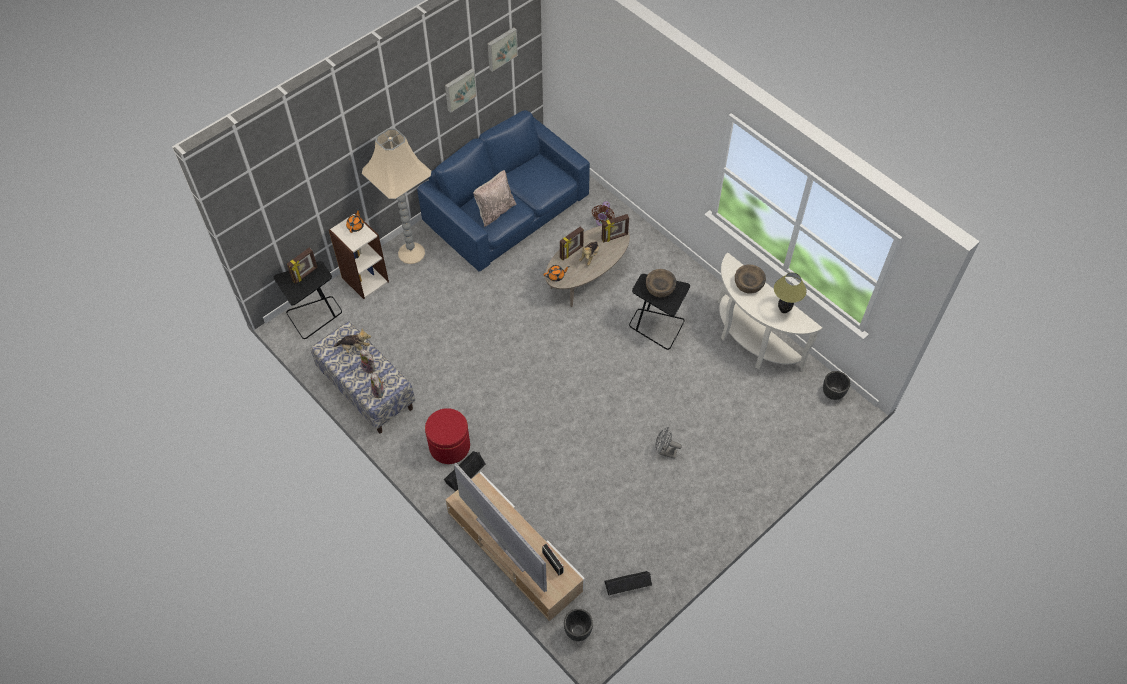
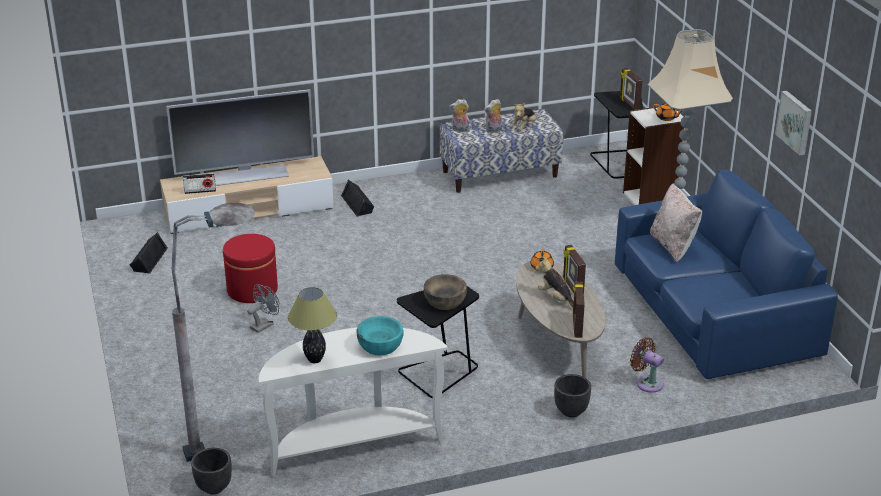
camera: 115 degrees right, 25 degrees down
(449, 446) = (395, 202): red ottoman -> red ottoman (252, 290)
(501, 48) = (842, 132): picture -> none
(577, 631) = (138, 222): black planter -> black planter (571, 411)
(748, 284) = (380, 345): brown bowl -> turquoise bowl
(791, 402) = (235, 445): none -> grey floor lamp

